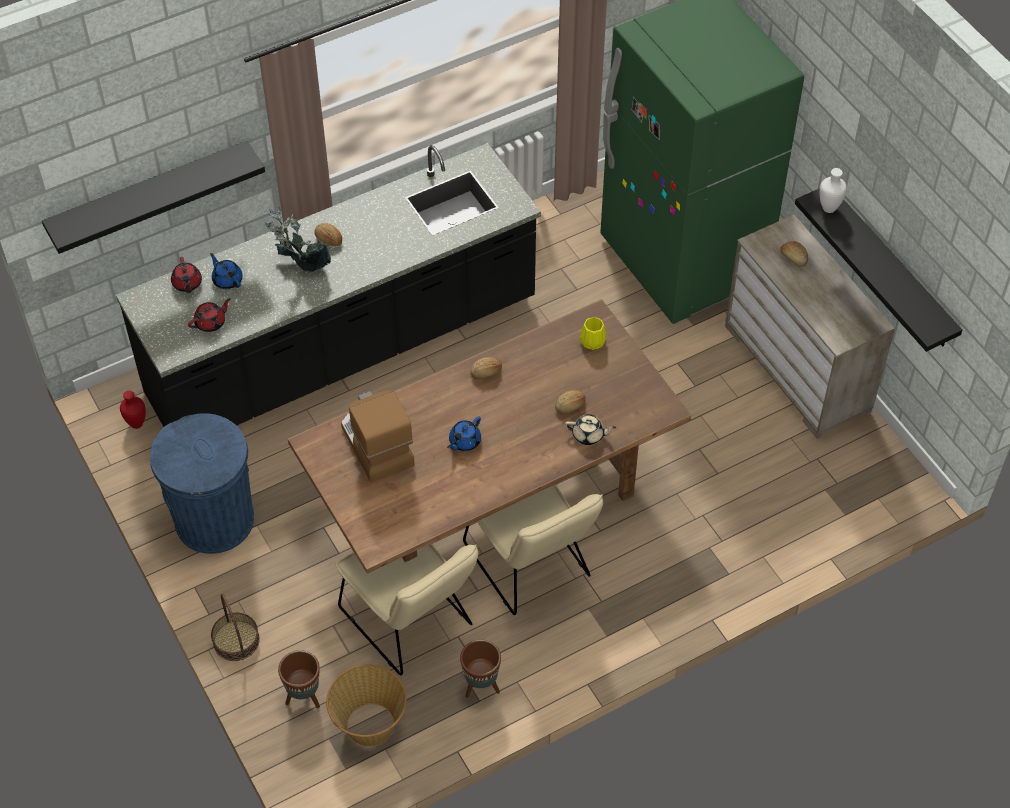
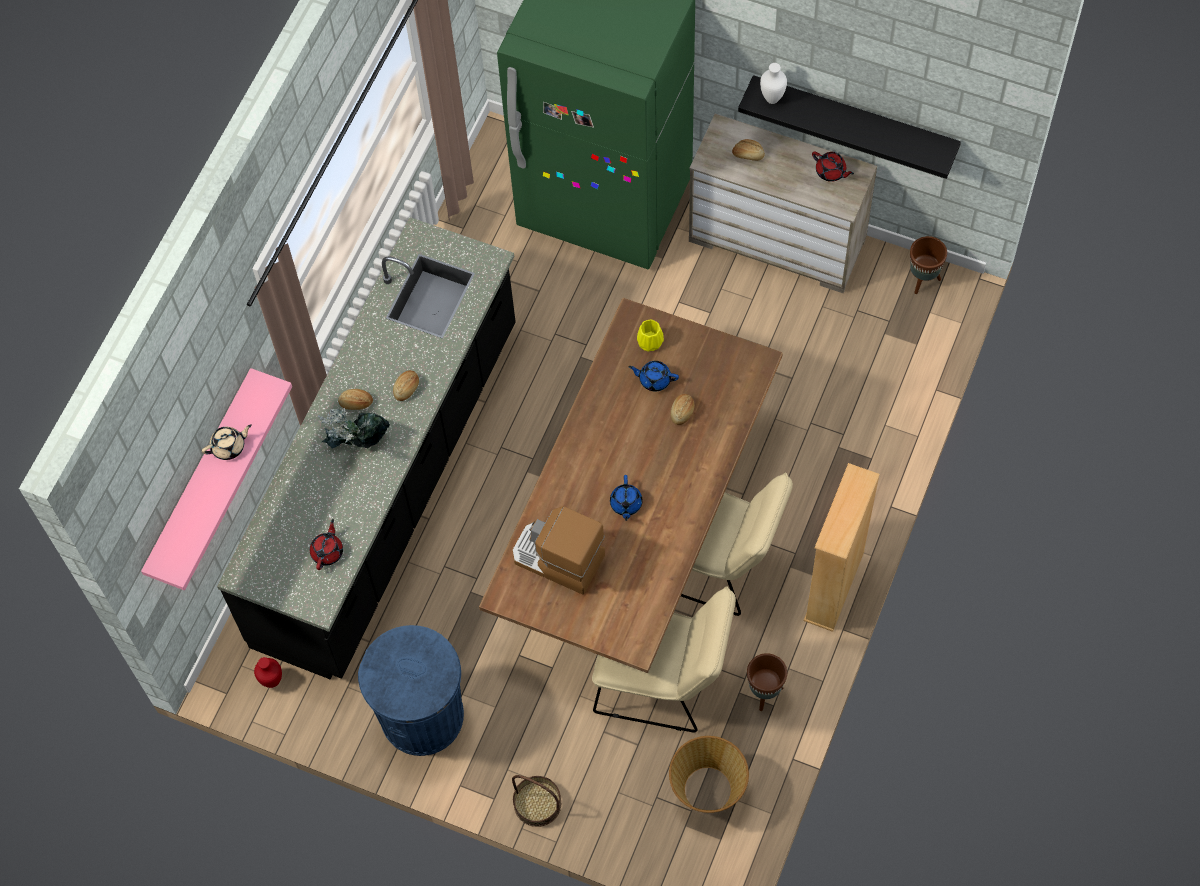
camera: 35 degrees left, 10 degrees up
(149, 194) = (201, 477): black shelf -> pink shelf
(187, 284) = (271, 531): red teapot -> red teapot (831, 172)
(227, 280) = (303, 502): blue teapot -> blue teapot (654, 379)
(304, 697) = (635, 807): brown planter -> brown planter (922, 280)
(486, 372) = (589, 430): bread -> bread (407, 388)
(589, 435) = (719, 427): beige teapot -> beige teapot (229, 447)
(610, 647) = (834, 586): none -> beige bookcase

